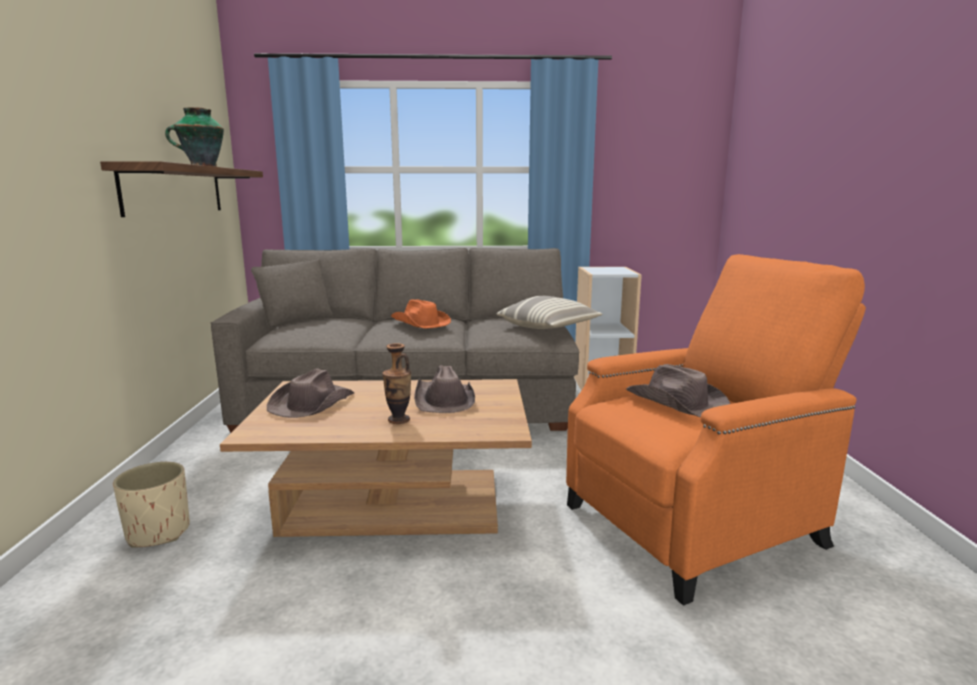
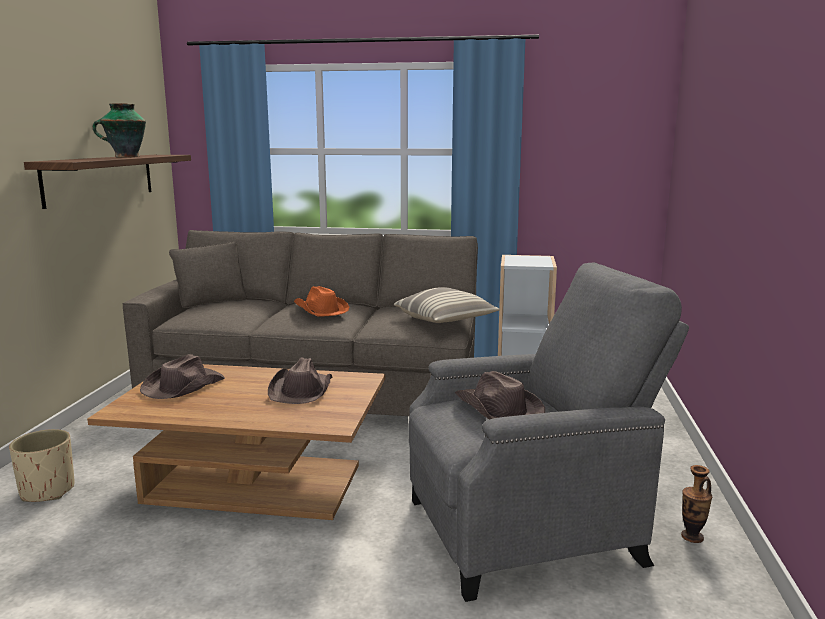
camera: 10 degrees right, 0 degrees up
(398, 420) = (247, 407): vase -> vase (692, 537)
(699, 523) = (531, 530): orange armchair -> grey armchair

